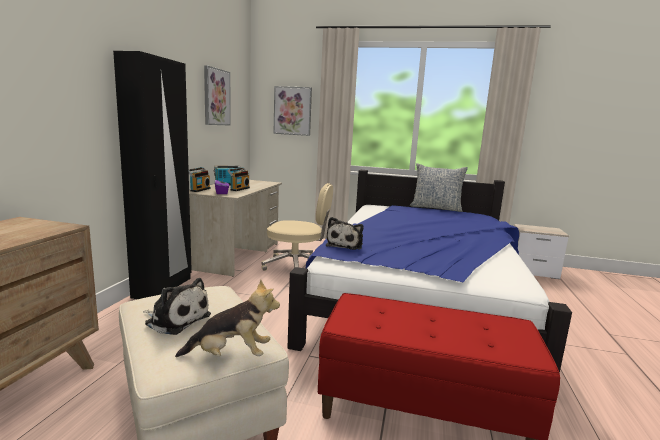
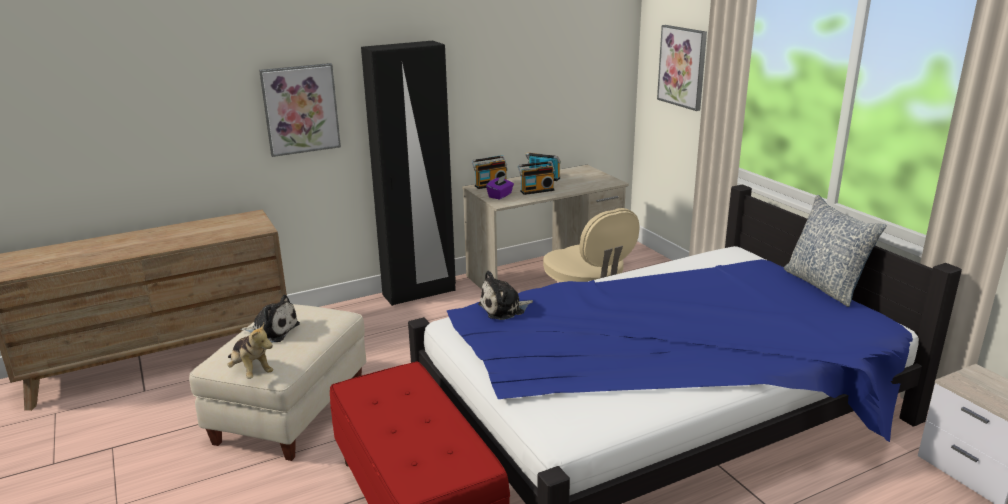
camera: 50 degrees right, 10 degrees up
(176, 319) = (272, 331): plush toy -> plush toy turned 60 degrees counterclockwise
(216, 97) = (547, 56): picture -> picture (300, 109)

